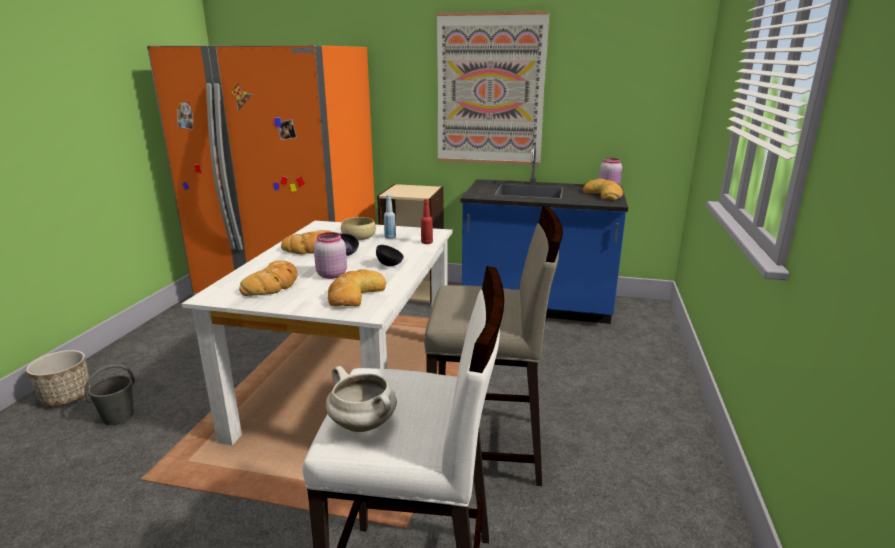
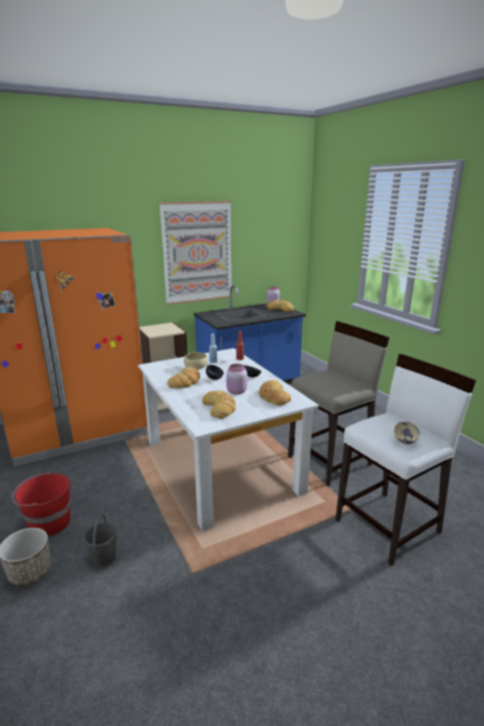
camera: 40 degrees left, 0 degrees up
(140, 363) = (48, 523): none -> red bucket
(364, 424) = (404, 441): white cooking pot -> beige bowl

